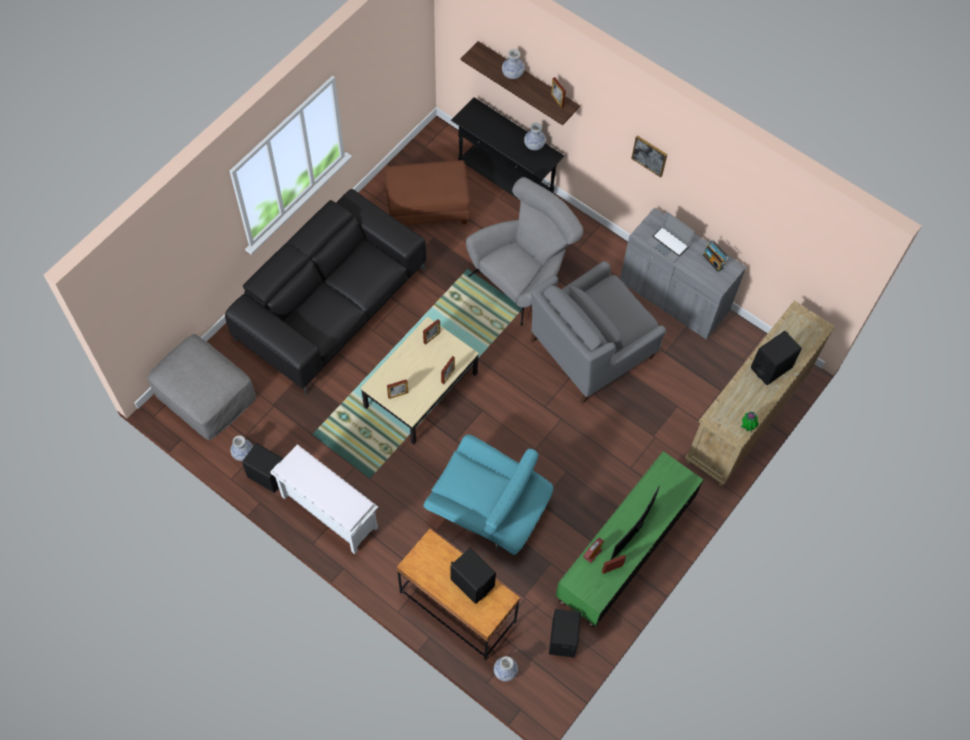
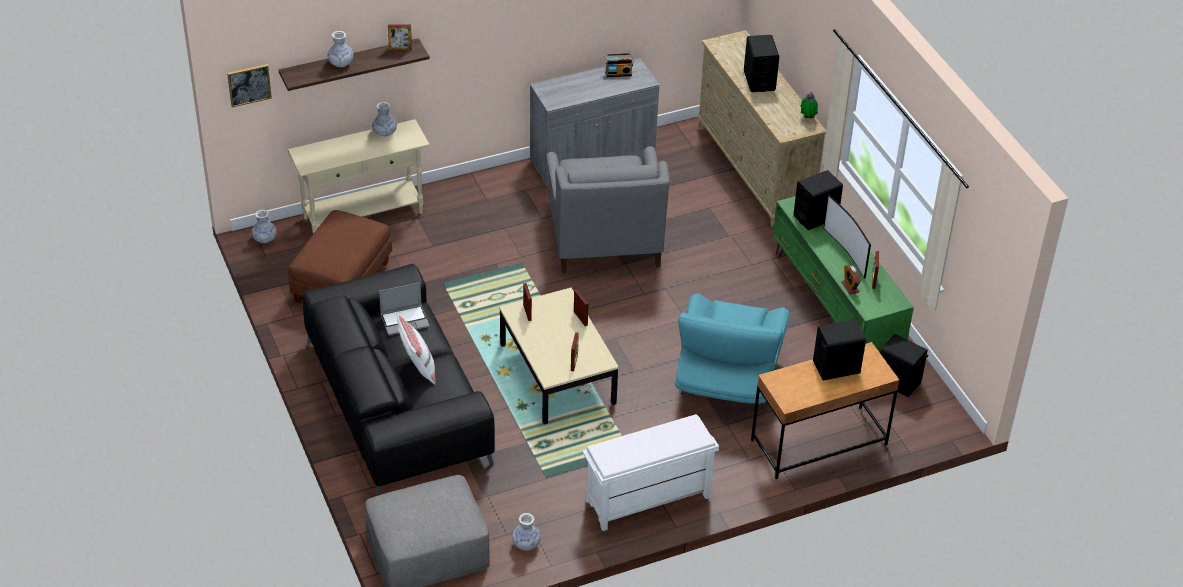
camera: 60 degrees left, 20 degrees down
(268, 476) = (569, 533): black speaker -> black speaker (815, 217)
(331, 297) = (417, 368): none -> white pillow
(488, 509) = (727, 378): turquoise armchair -> turquoise armchair turned 135 degrees clockwise
(505, 182) = (364, 215): black console table -> beige console table
(505, 671) = (907, 435): vase -> vase (264, 239)
(523, 275) = (484, 247): grey armchair -> none
(649, 155) = (509, 26): picture -> picture (249, 84)
(669, 244) = (578, 92): laptop -> laptop (405, 320)

